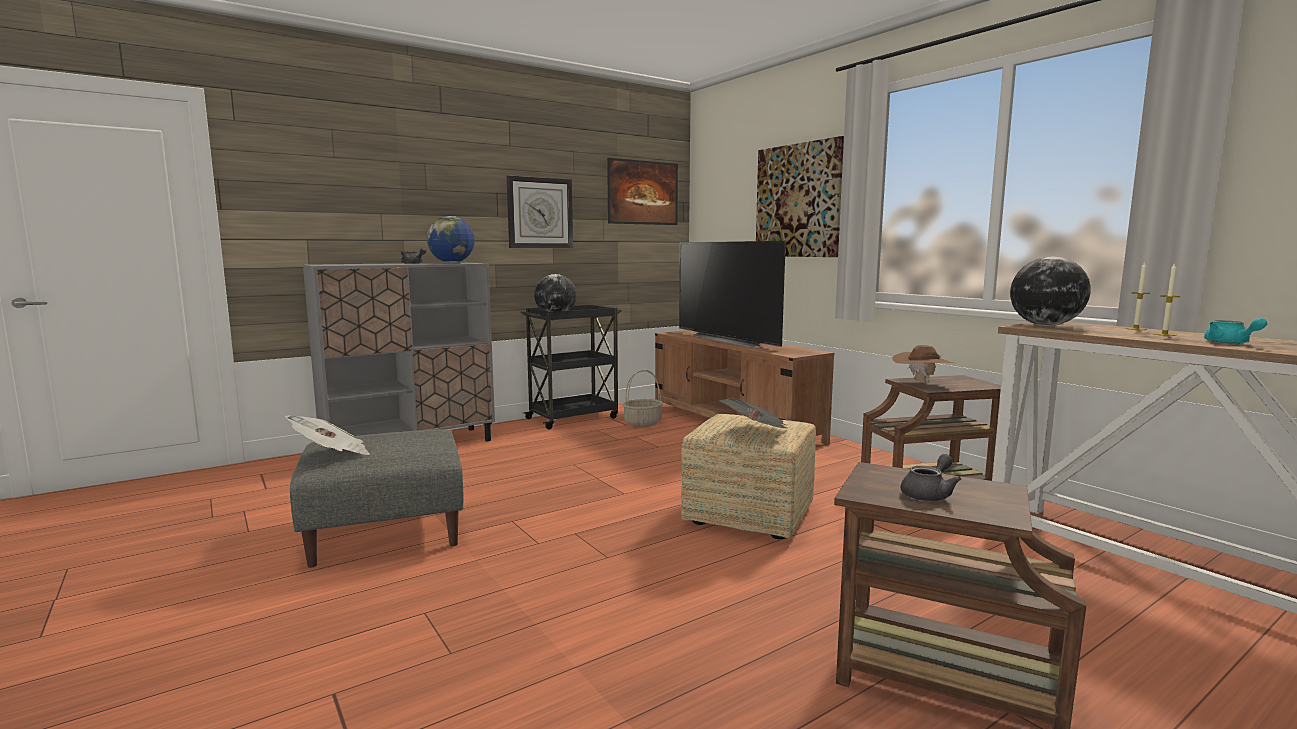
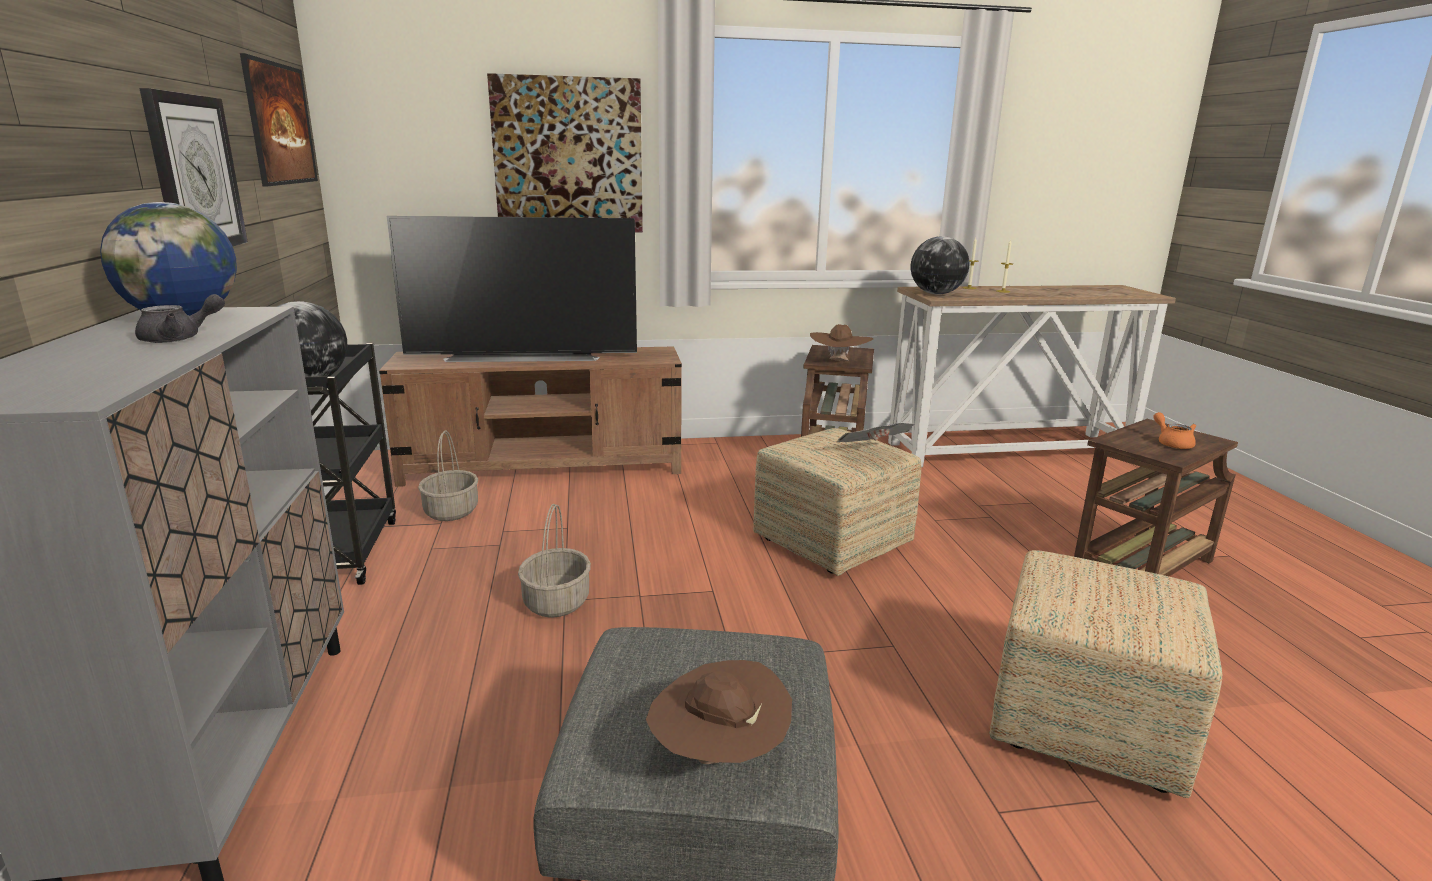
camera: 65 degrees left, 10 degrees up
(332, 454) = (718, 758): newspaper -> brown hat
(551, 644) = (1083, 723): none -> ottoman
(569, 463) = (556, 601): none -> basket
(929, 494) = (1172, 443): grey teapot -> orange teapot
(1230, 343) = (1050, 293): turquoise teapot -> none

